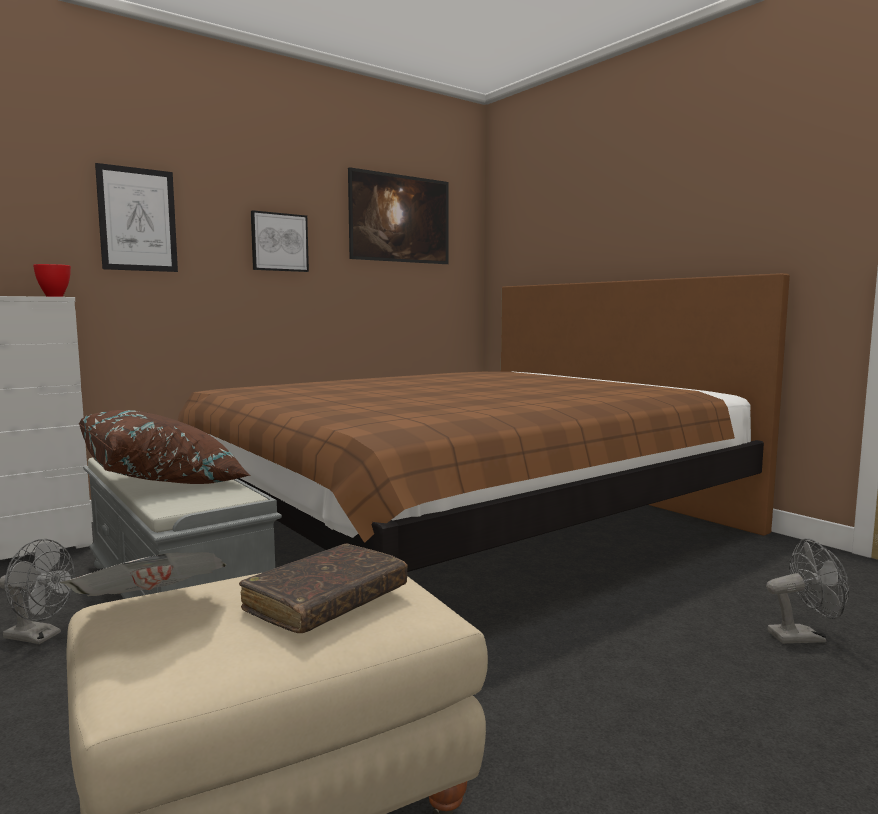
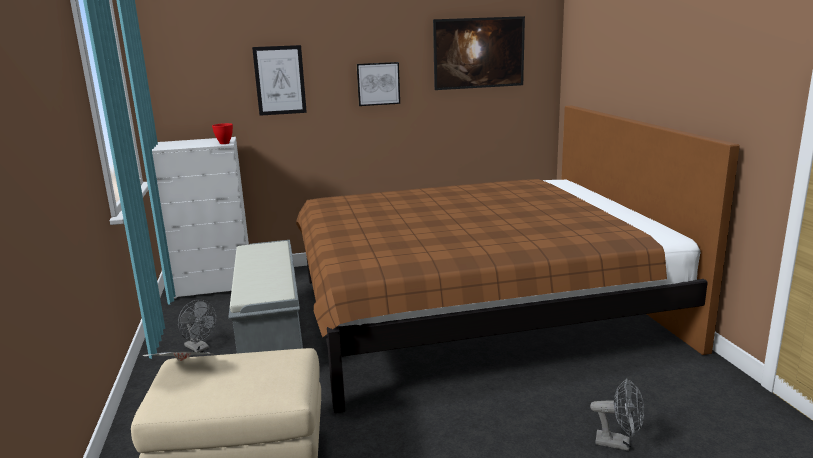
camera: 25 degrees right, 10 degrees up
(165, 481) = (257, 274): brown pillow -> none
(326, 601) = (252, 378): brown book -> none

